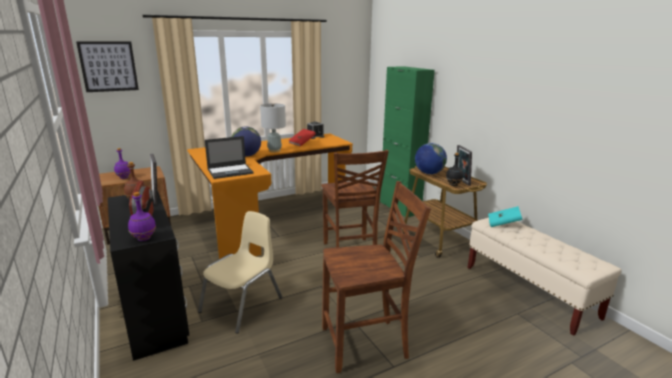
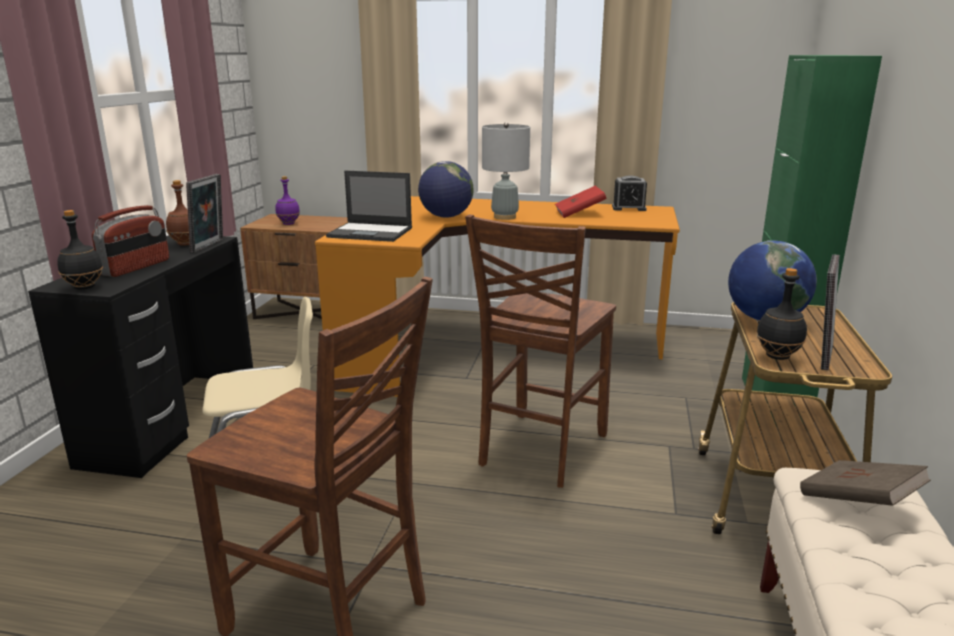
camera: 40 degrees right, 0 degrees up
(108, 66) = (300, 50): picture -> none
(143, 239) = (84, 287): purple bottle -> black bottle
(503, 224) = (858, 503): turquoise book -> brown book

